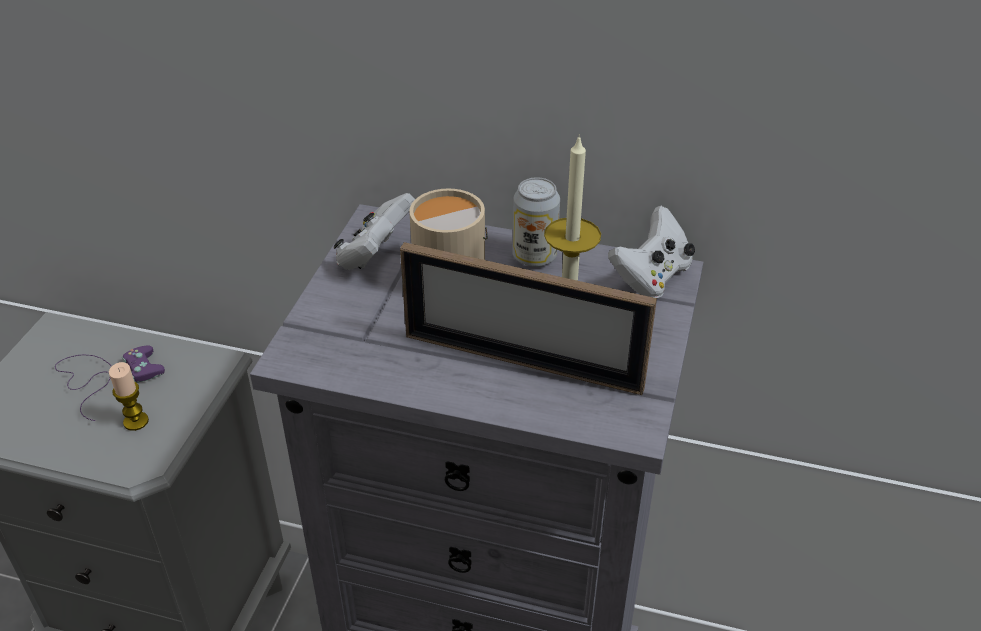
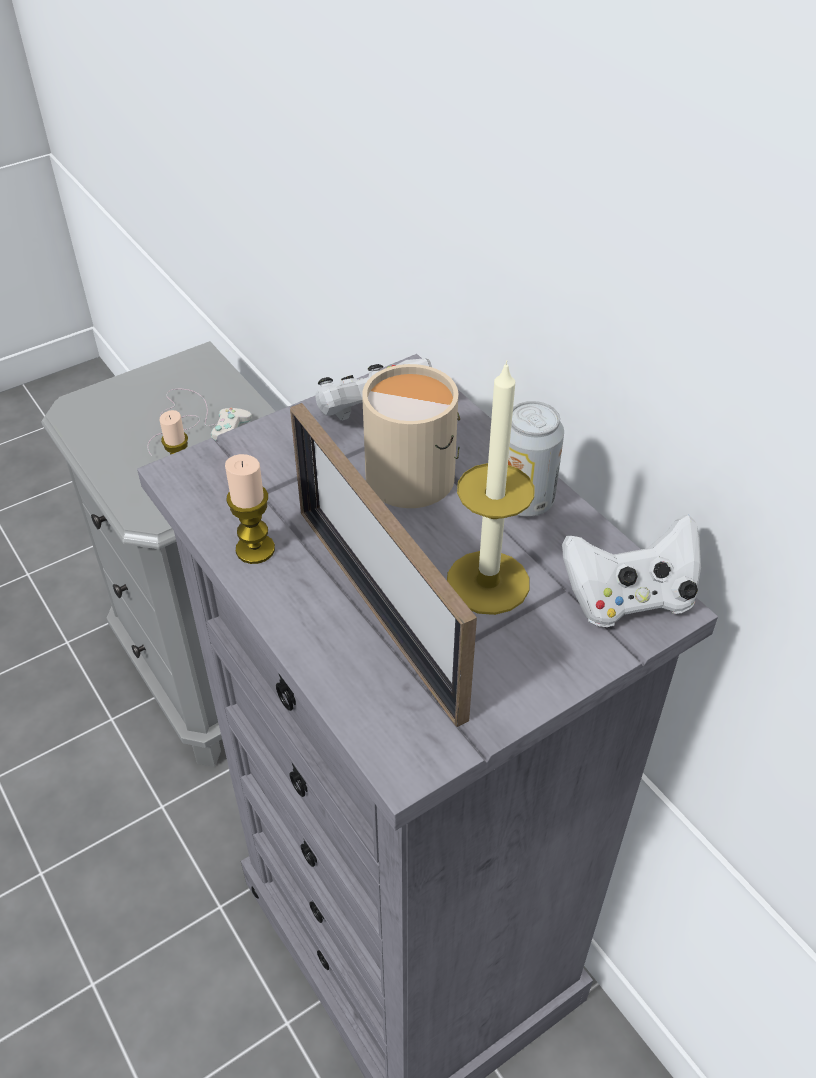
camera: 40 degrees right, 5 degrees up
(105, 377) = (197, 422): purple game controller -> white game controller
(403, 374) = (255, 549): none -> candle

